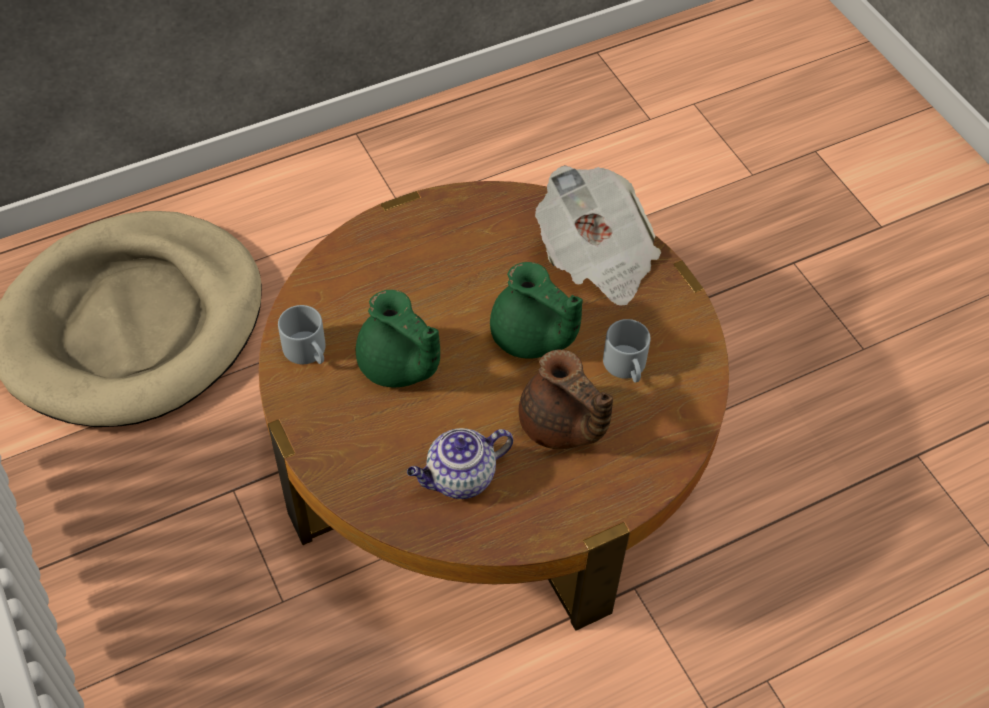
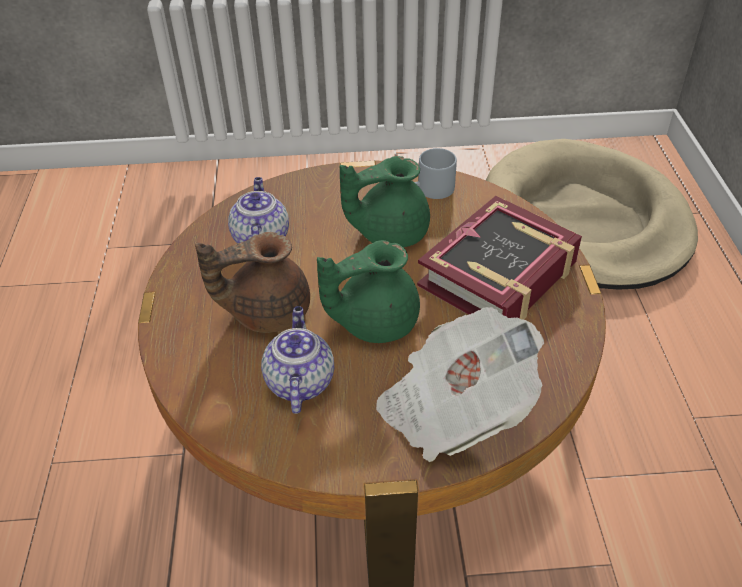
camera: 115 degrees right, 10 degrees down
(425, 263) = (499, 275): none -> book
(627, 367) = (299, 381): grey mug -> teapot

